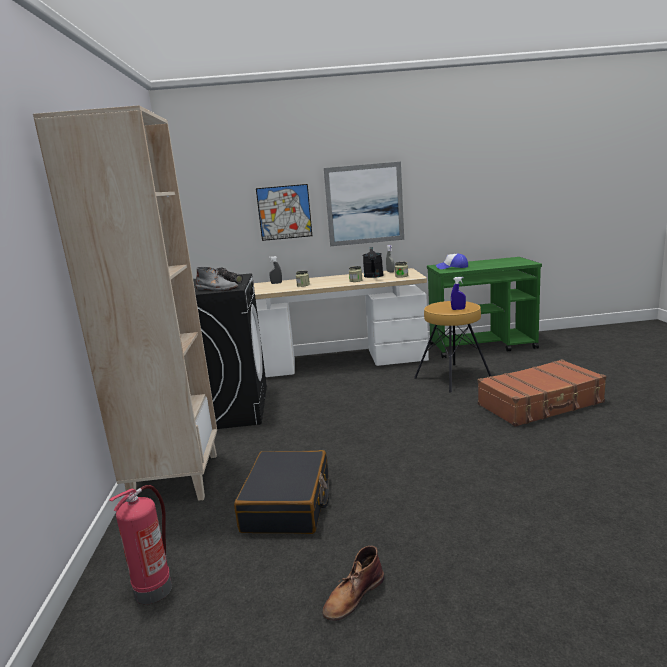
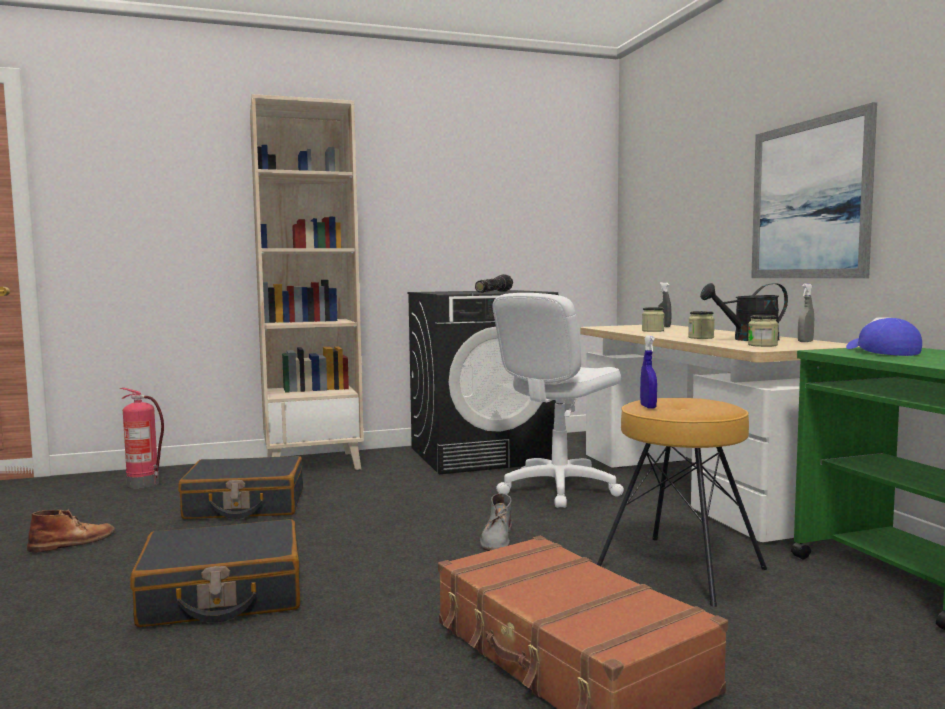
camera: 75 degrees right, 10 degrees down
(217, 289) = (449, 292): grey boot -> grey boot (497, 539)
(284, 212) = (708, 215): picture -> none
(322, 391) = (558, 489): none -> white office chair
(353, 595) = (73, 542): brown boot -> brown boot turned 105 degrees clockwise
(482, 491) = (222, 595): none -> black suitcase

